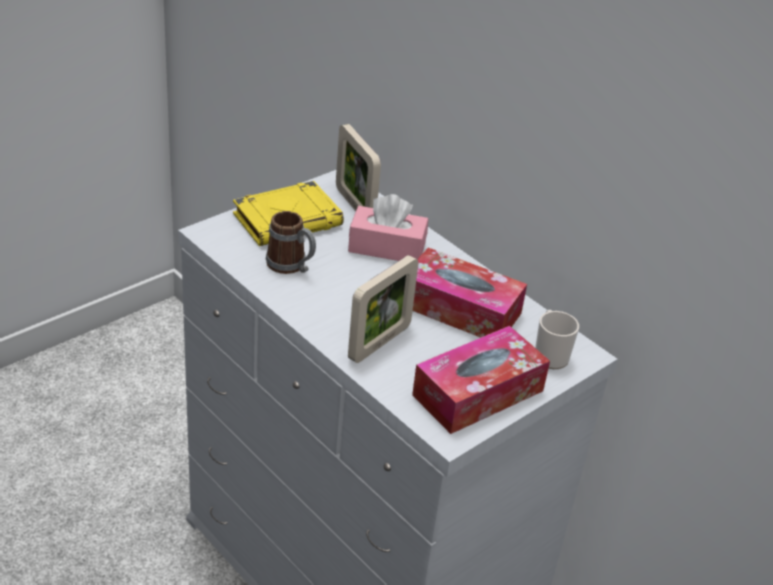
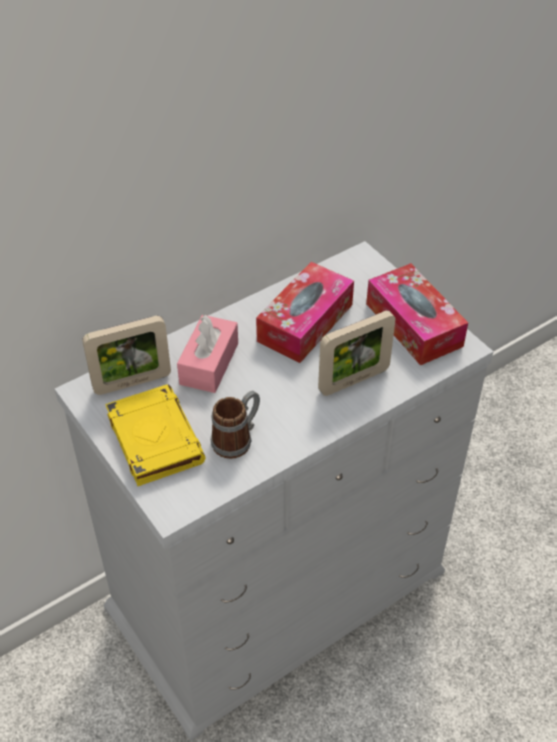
camera: 80 degrees left, 10 degrees up
(379, 343) = (354, 380): picture frame -> picture frame turned 105 degrees clockwise
(549, 355) = (363, 277): mug -> none

